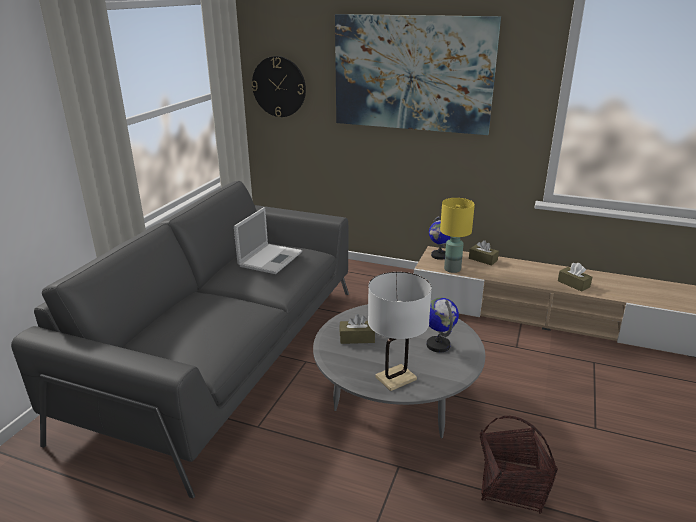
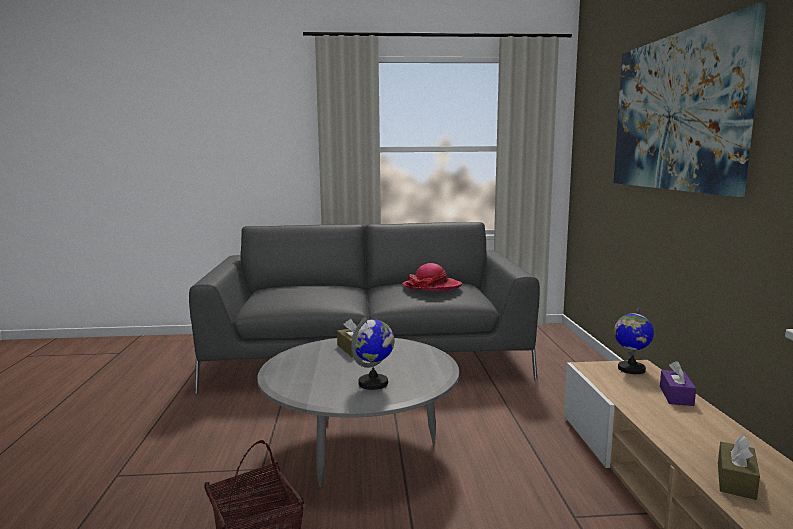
camera: 65 degrees right, 15 degrees down
(271, 258) = (432, 287): laptop -> hat
(279, 87) = (588, 145): wall clock -> none
(396, 378) = (293, 374): white table lamp -> none
(452, 269) = (606, 381): yellow table lamp -> none
(483, 259) = (676, 396): brown tissue box -> purple tissue box

